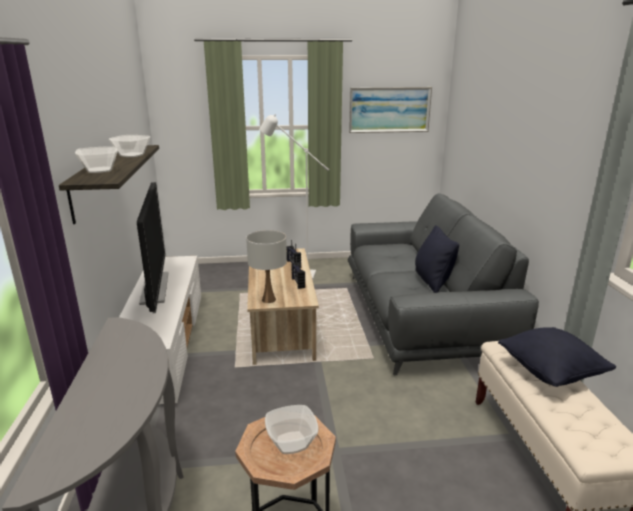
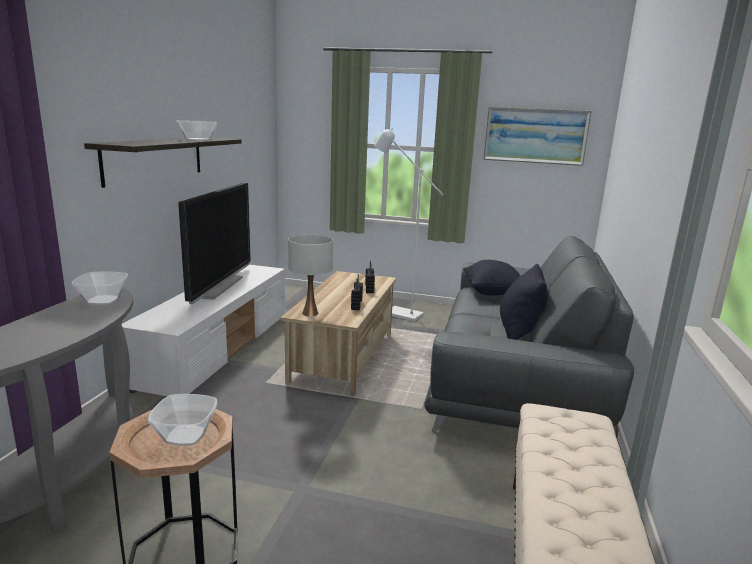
camera: 20 degrees right, 5 degrees down
(100, 170) = (142, 141): bowl -> bowl (103, 301)
(550, 372) = (586, 454): black pillow -> black pillow (493, 292)

